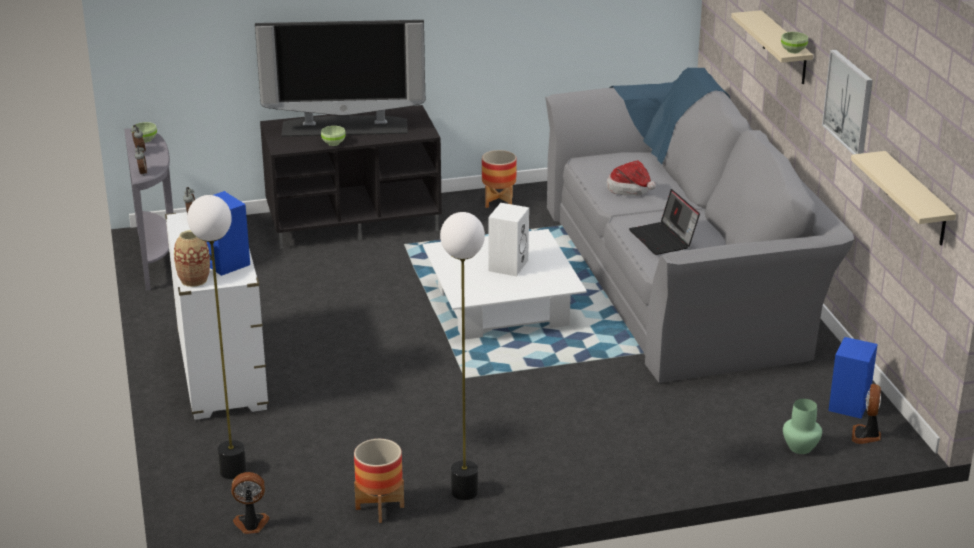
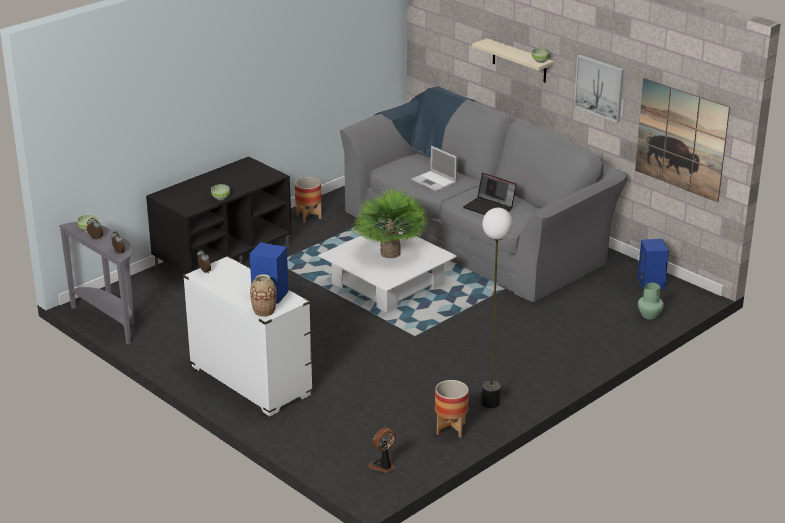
camera: 30 degrees left, 0 degrees up
(232, 471) = (333, 439): floor lamp -> none
(345, 127) = (214, 184): television -> none
(508, 265) = (390, 253): white speaker -> potted plant
(631, 190) = (434, 181): hat -> laptop
(866, 435) = (677, 297): fan -> none
(916, 200) = (681, 139): beige shelf -> picture

